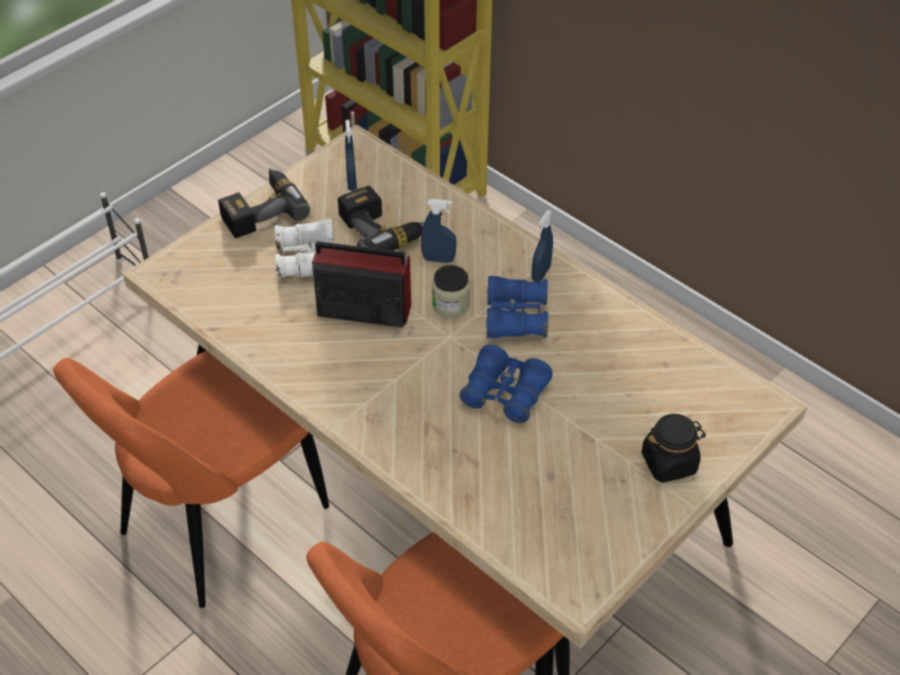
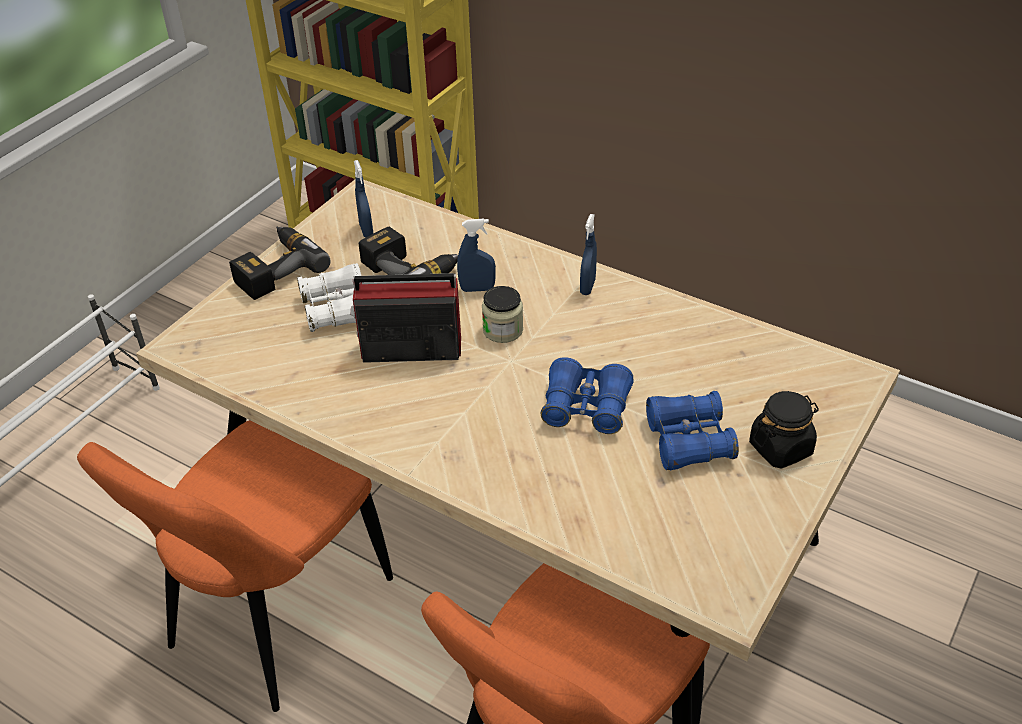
camera: 10 degrees left, 5 degrees down
(515, 317) = (574, 332): blue binoculars -> blue binoculars (688, 441)

